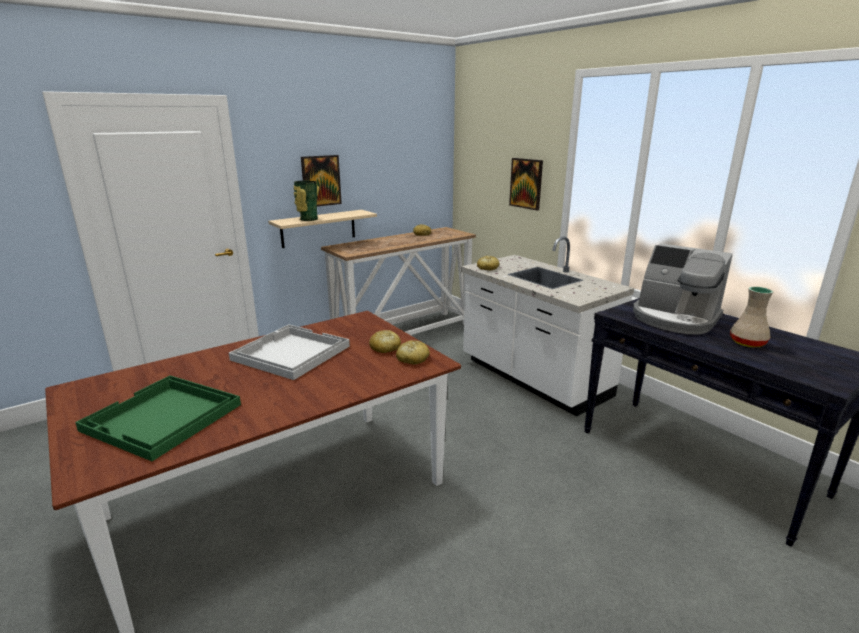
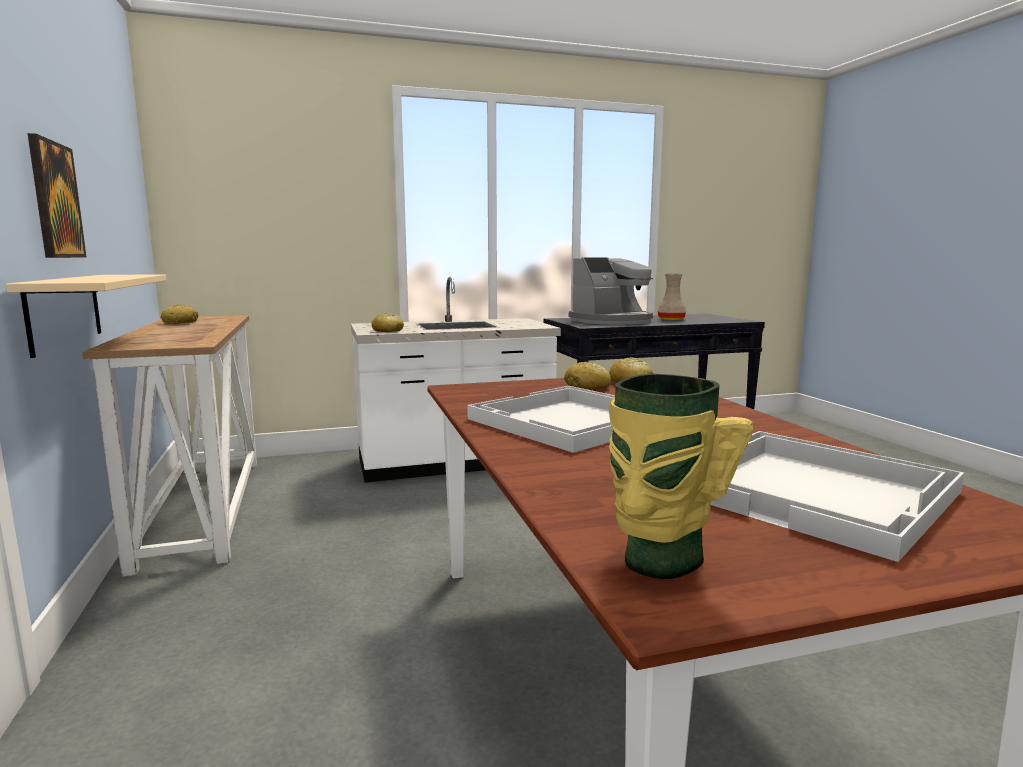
camera: 70 degrees left, 10 degrees down
(162, 418) = (815, 491): green tray -> white tray
(308, 219) = (95, 278): vase -> vase (657, 560)
(526, 183) = (329, 228): picture -> none

